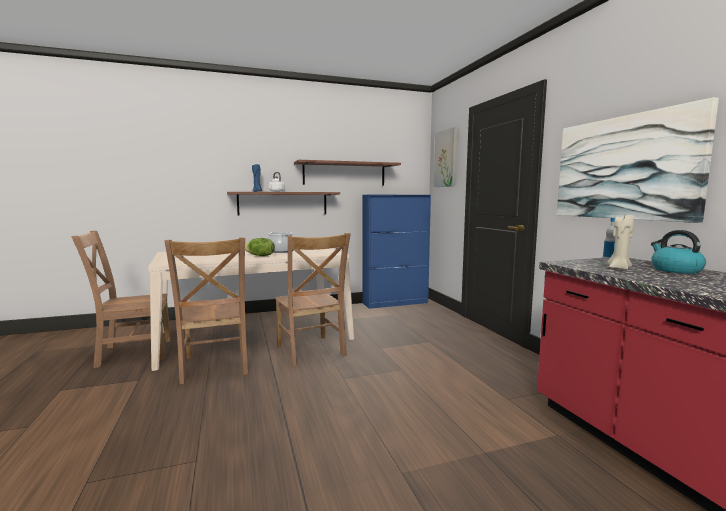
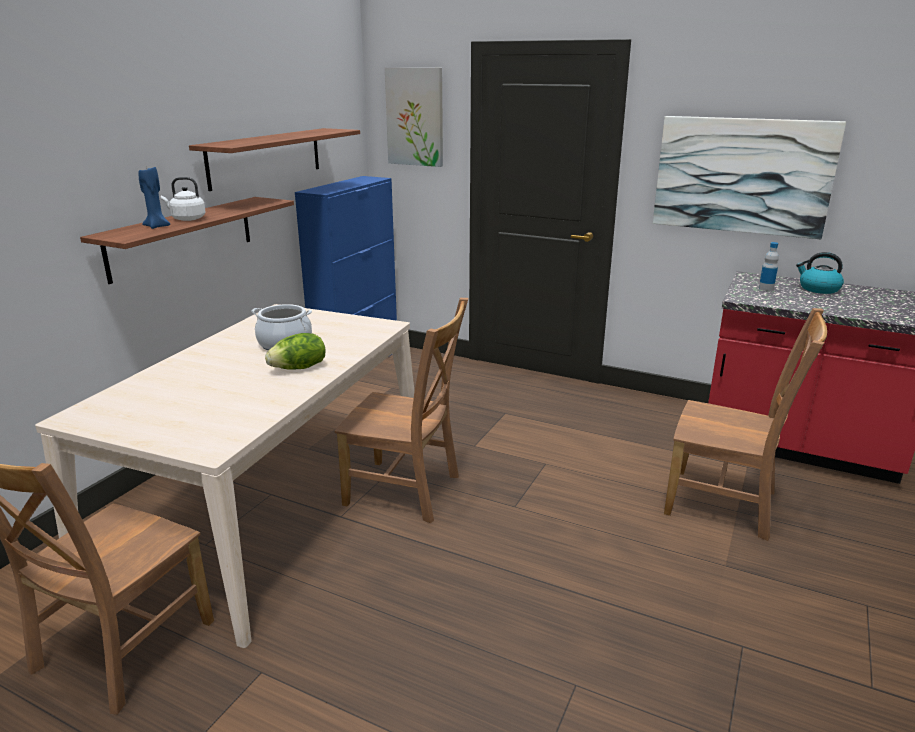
camera: 45 degrees left, 15 degrees up
(214, 367) = (332, 583): brown chair -> brown chair (725, 504)
(618, 268) = (790, 297): beige candle -> none

